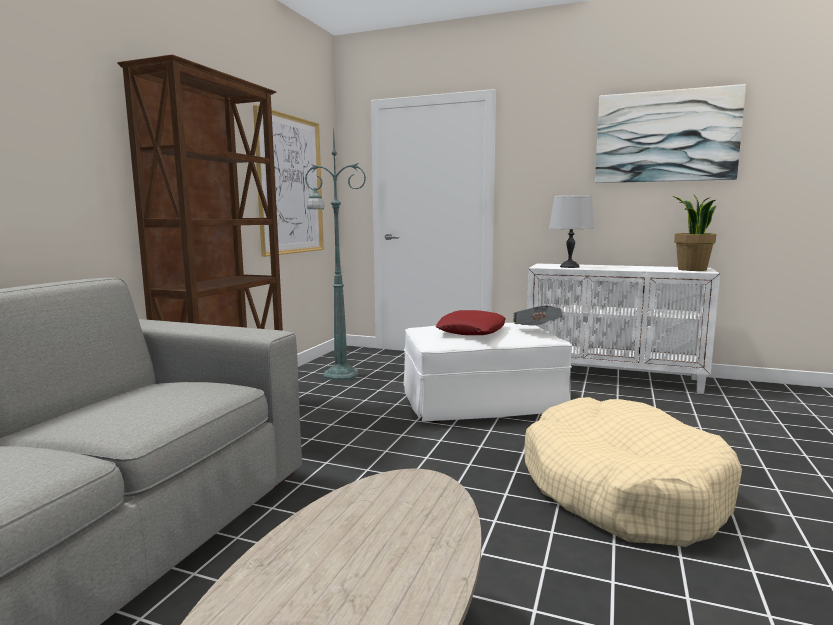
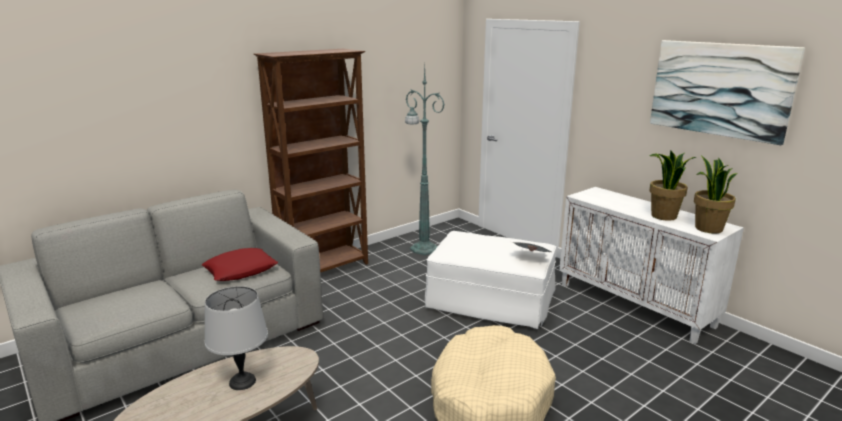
camera: 30 degrees right, 10 degrees up
(290, 185) = (403, 99): picture -> none
(471, 331) = (482, 247): red pillow -> red pillow (240, 270)
(569, 266) = (606, 200): grey table lamp -> grey table lamp (243, 381)
(640, 268) = (663, 216): none -> potted plant

